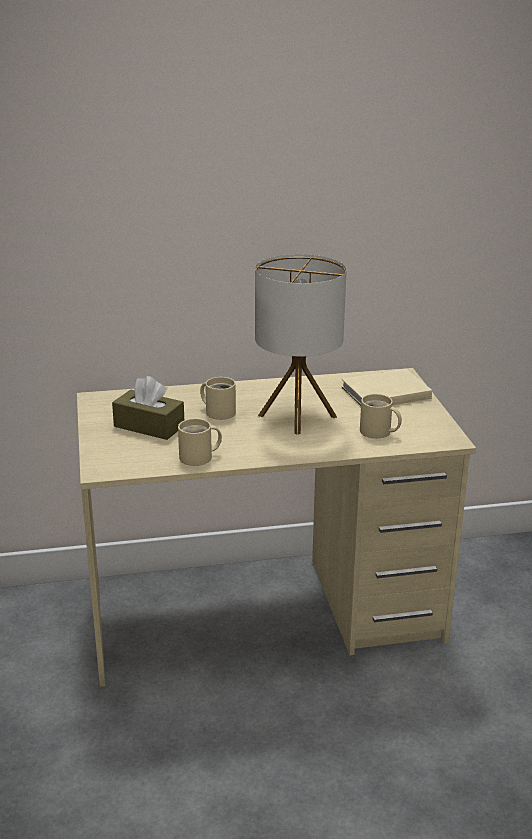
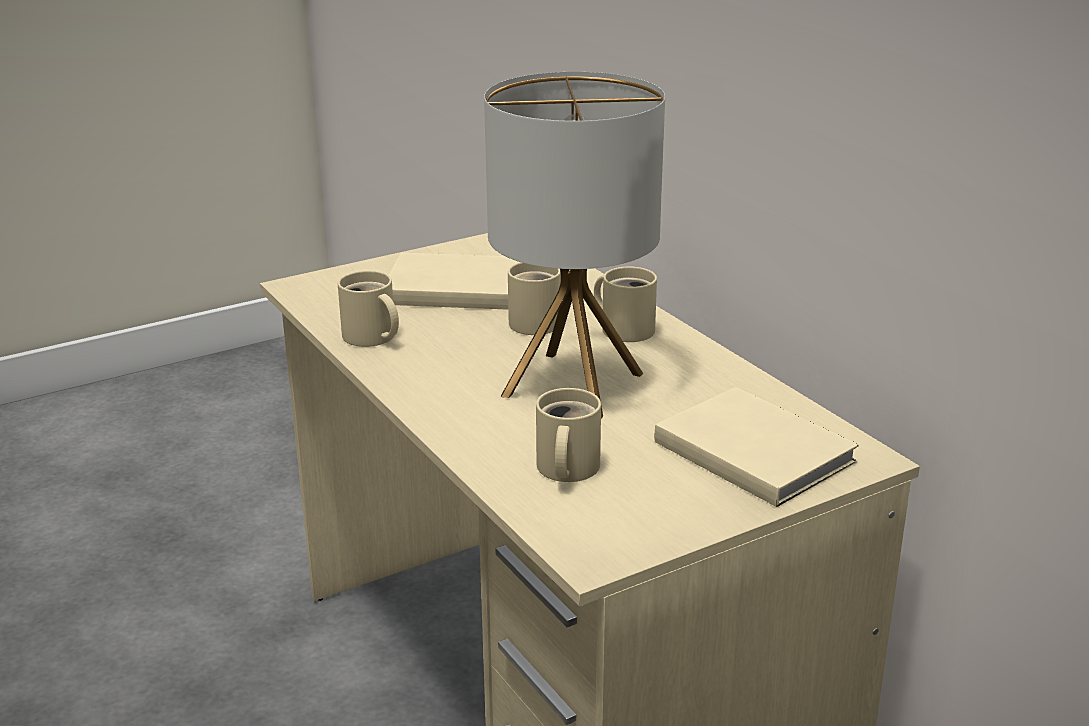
camera: 70 degrees right, 0 degrees up
(149, 426) = (450, 286): brown tissue box -> beige book
(245, 393) = (625, 328): none -> beige mug

